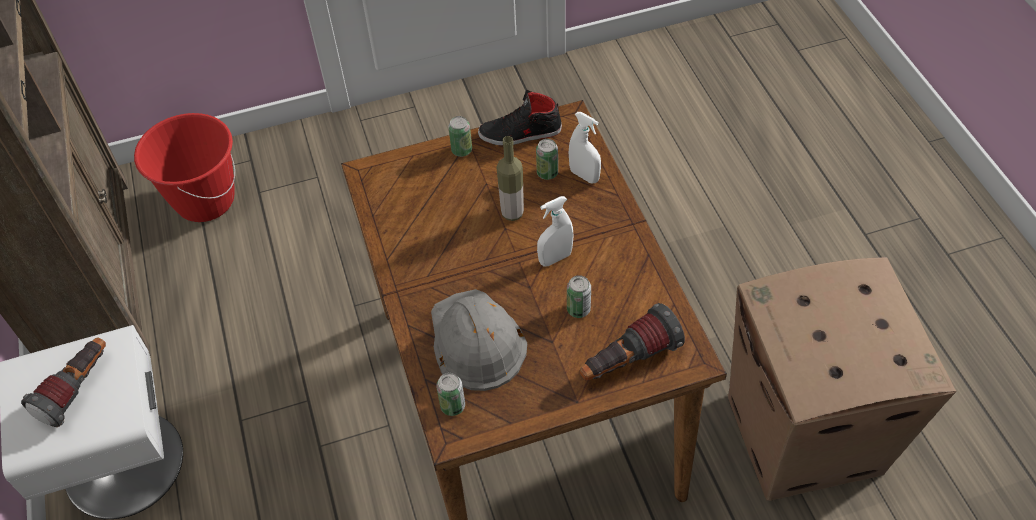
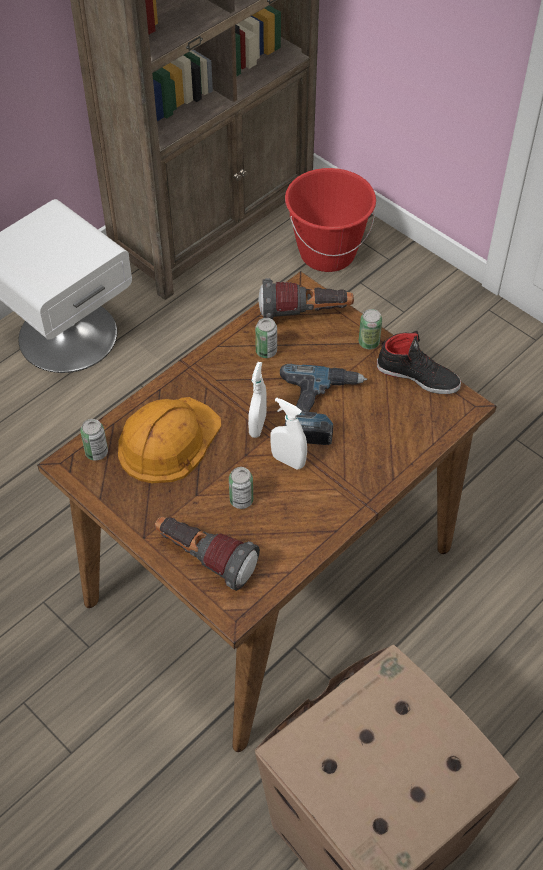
camera: 60 degrees right, 0 degrees up
(78, 389) = (55, 251): flashlight -> flashlight (305, 314)
(475, 341) = (168, 440): grey hard hat -> orange hard hat
(512, 213) = (319, 409): bottle -> power drill
(520, 133) = (418, 376): black shoe -> black shoe turned 150 degrees clockwise
(547, 173) = (384, 415): can -> can (266, 351)
(584, 176) = (399, 444): white spray bottle -> white spray bottle (257, 426)

